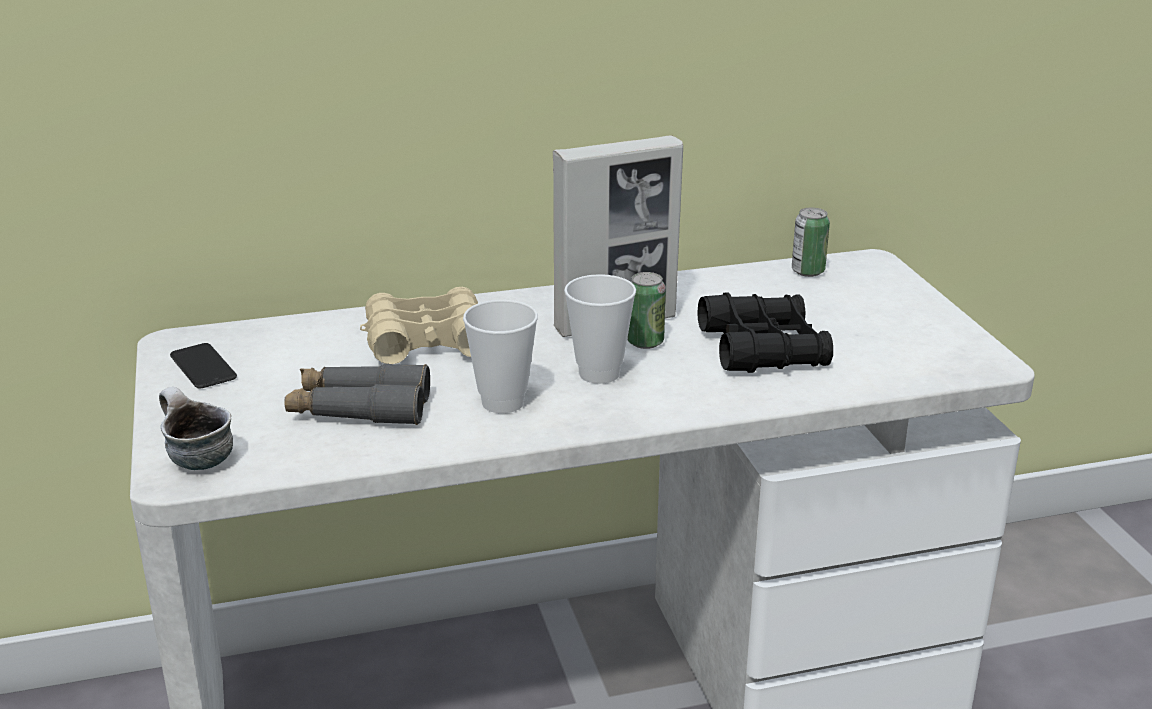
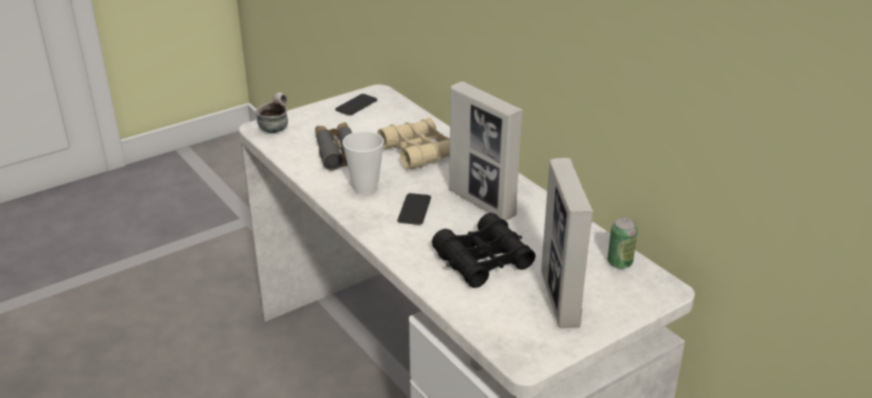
camera: 70 degrees right, 5 degrees up
(599, 373) = (414, 210): cup -> phone
(645, 342) = (463, 217): can -> none
(870, 319) = (560, 299): none -> picture frame

